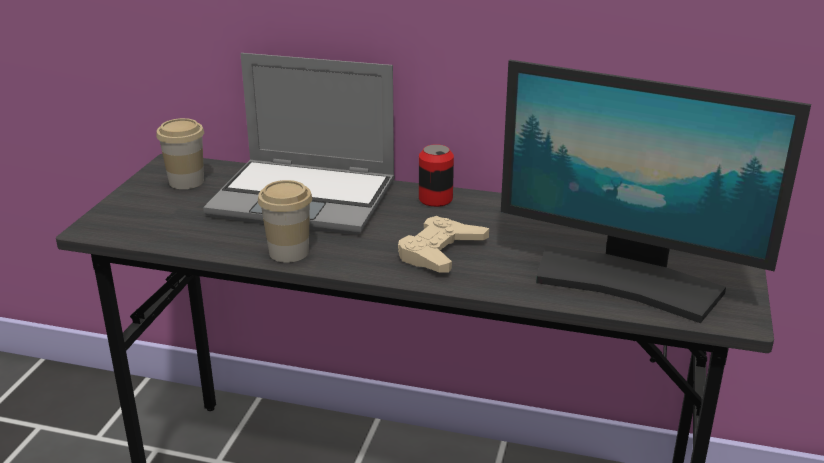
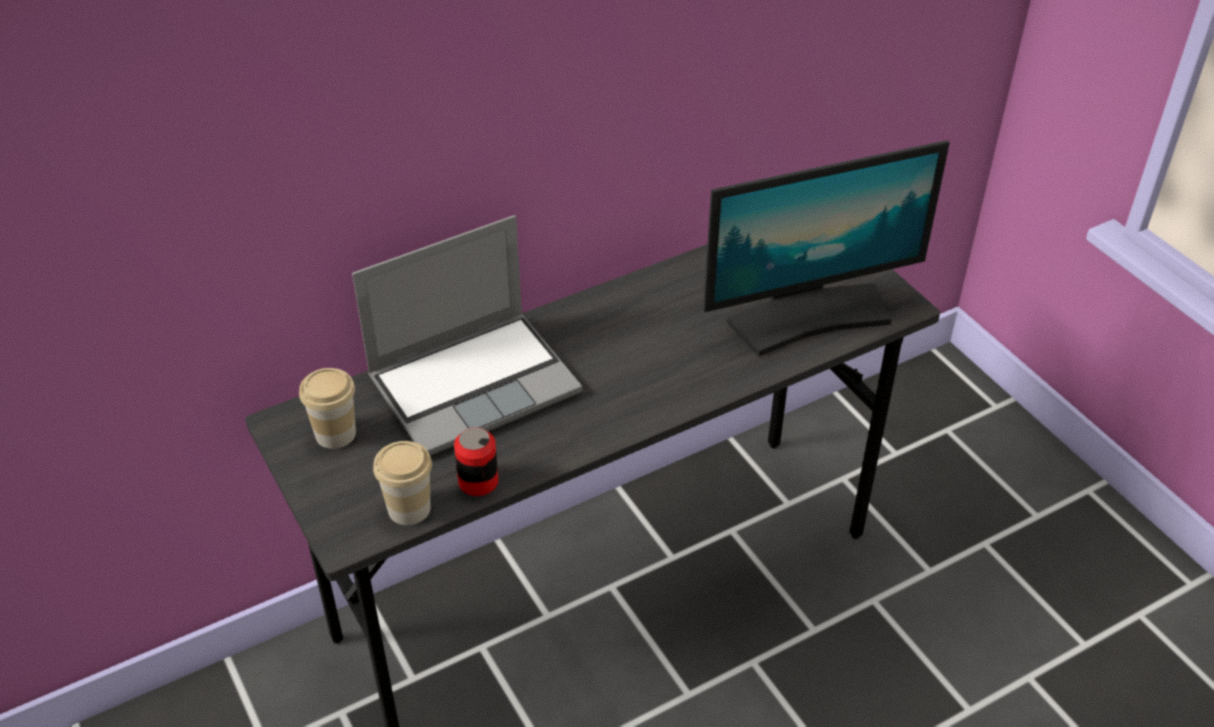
camera: 45 degrees left, 15 degrees up
(289, 252) = (552, 447): cup -> cup (409, 508)
(435, 199) = (578, 318): can -> can (478, 482)
(440, 252) = (659, 370): beige game controller -> none

